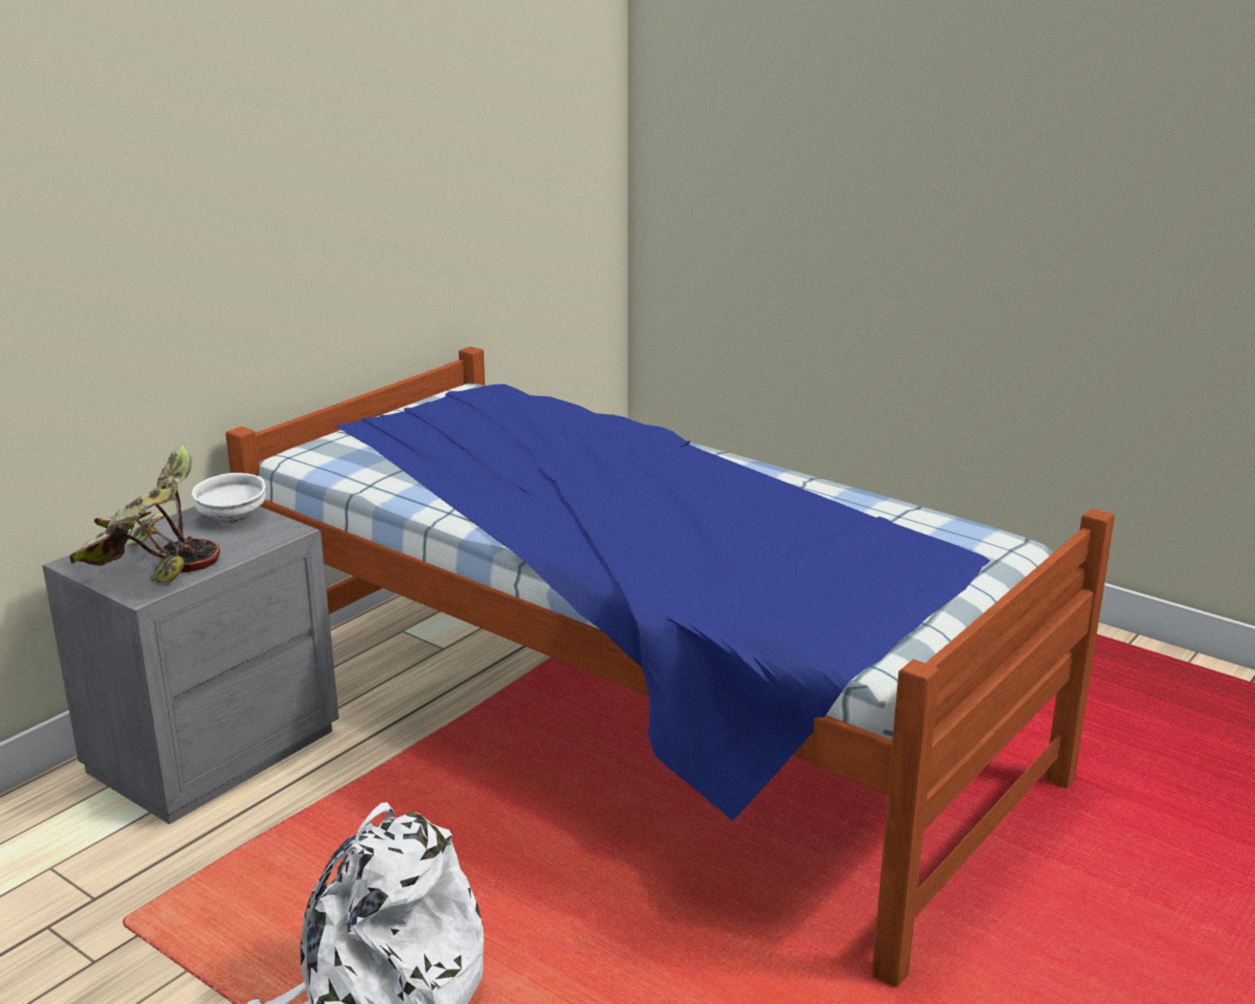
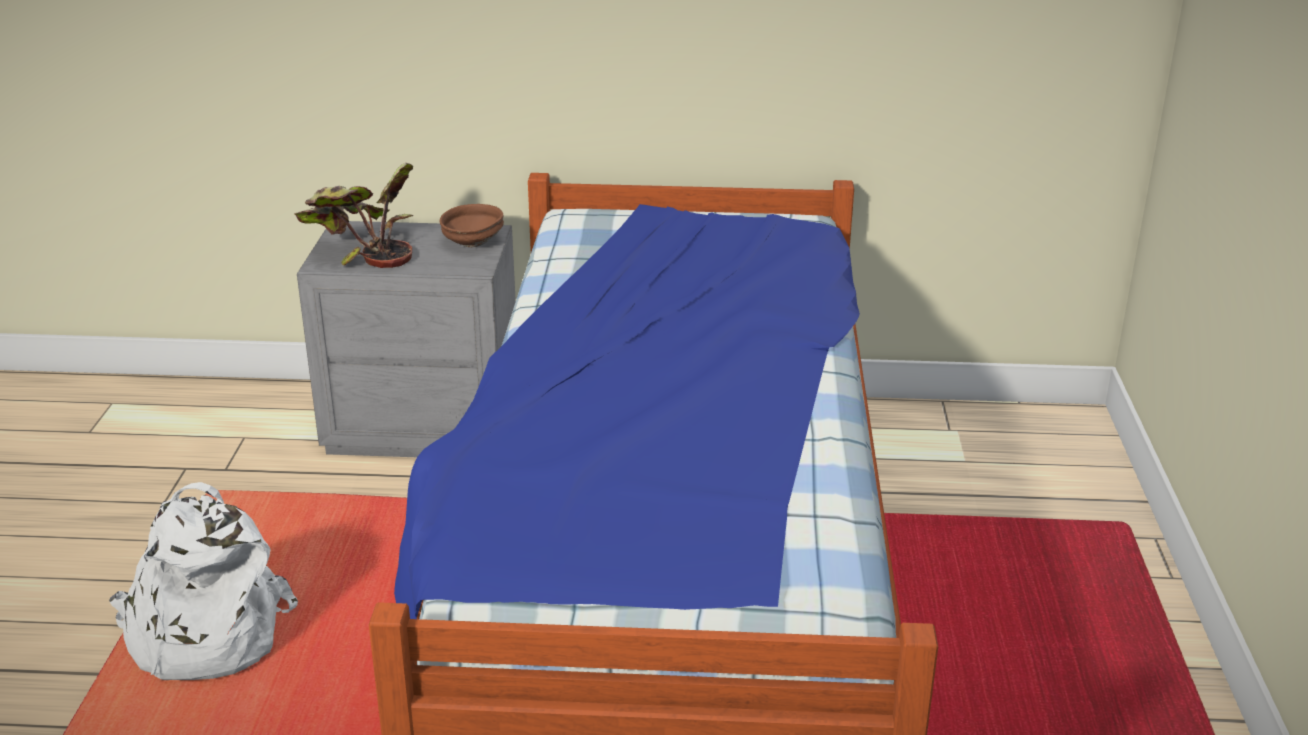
camera: 55 degrees right, 5 degrees up
(231, 518) = (472, 243): white bowl -> brown bowl

